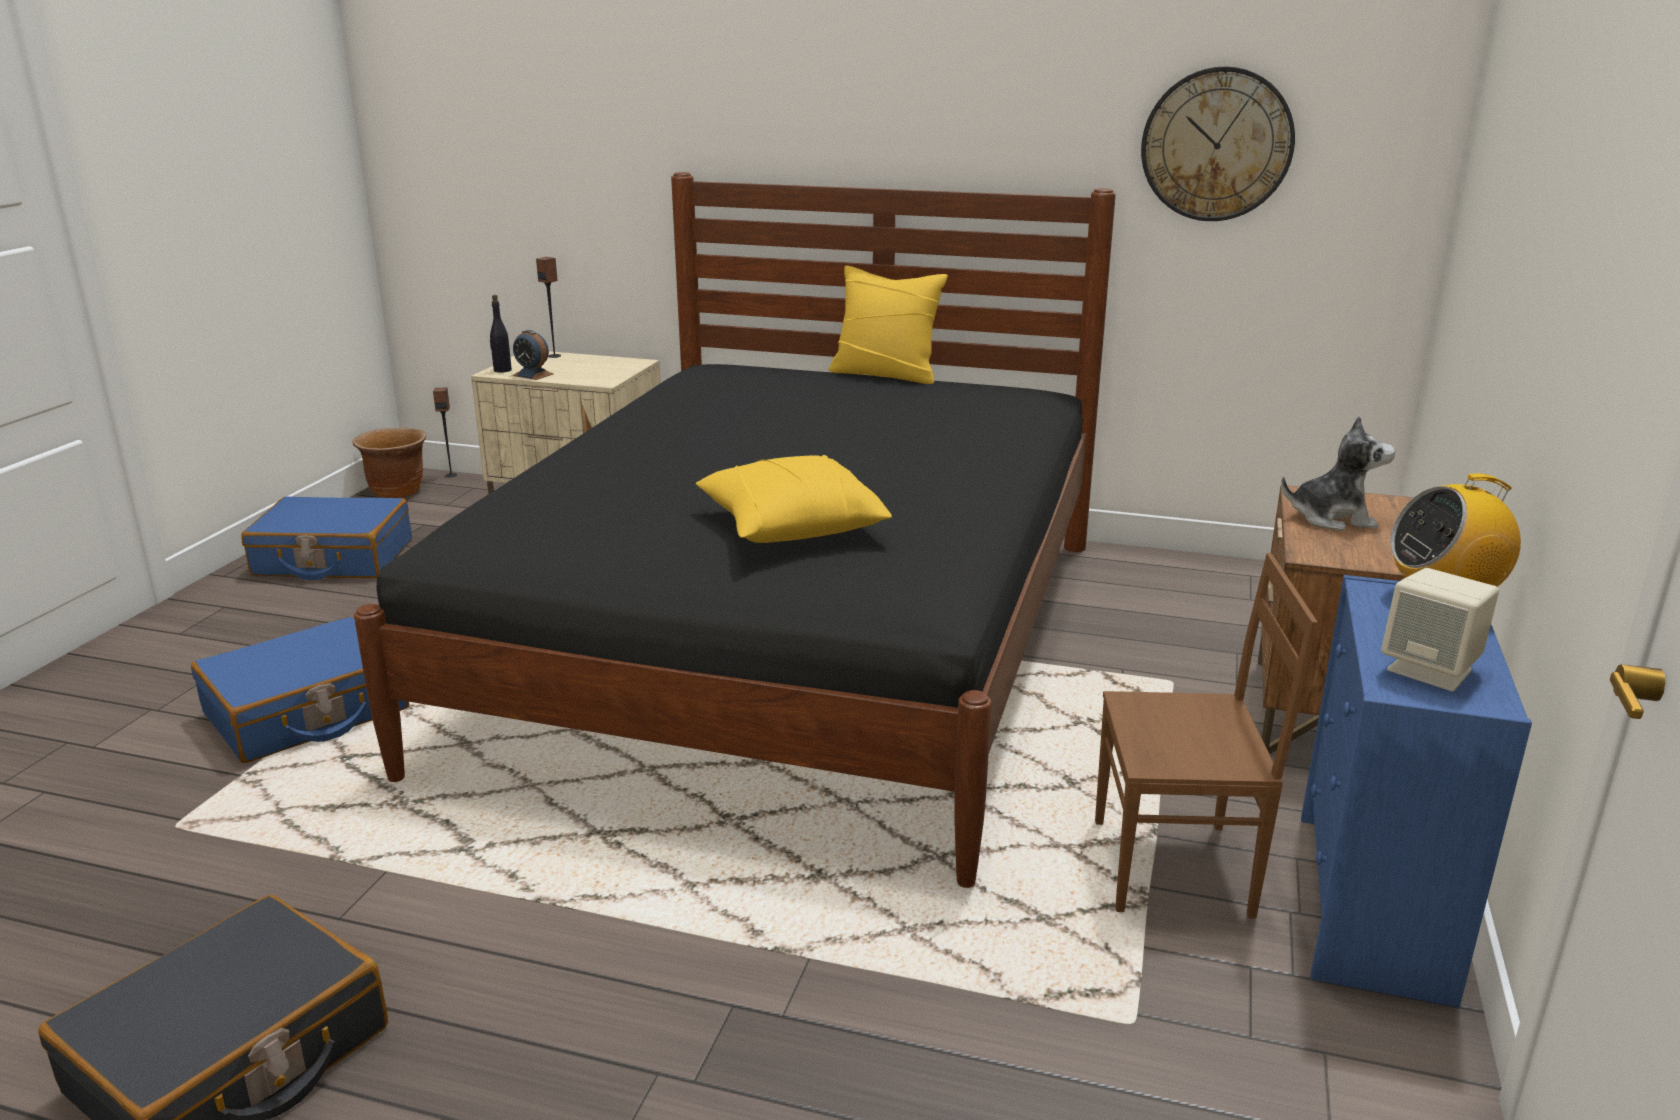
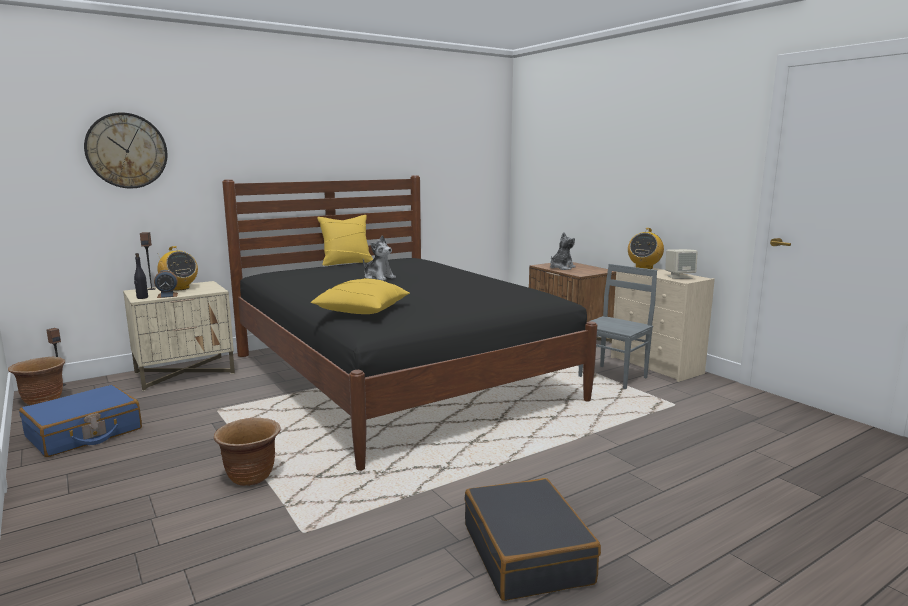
camera: 50 degrees left, 10 degrees down
(307, 713) = (251, 477): blue suitcase -> brown planter
(582, 364) = (179, 288): none -> radio
(791, 527) = (472, 294): yellow pillow -> yellow pillow (361, 311)
(792, 429) = (378, 277): none -> plush toy
(1175, 870) = (614, 377): brown chair -> grey chair
(1216, 145) = (444, 157): wall clock -> wall clock (126, 151)
(1372, 906) = (657, 365): blue dresser -> beige dresser

